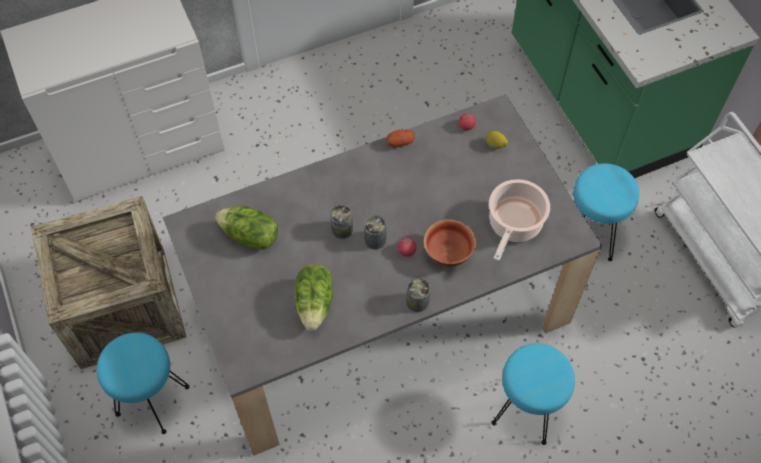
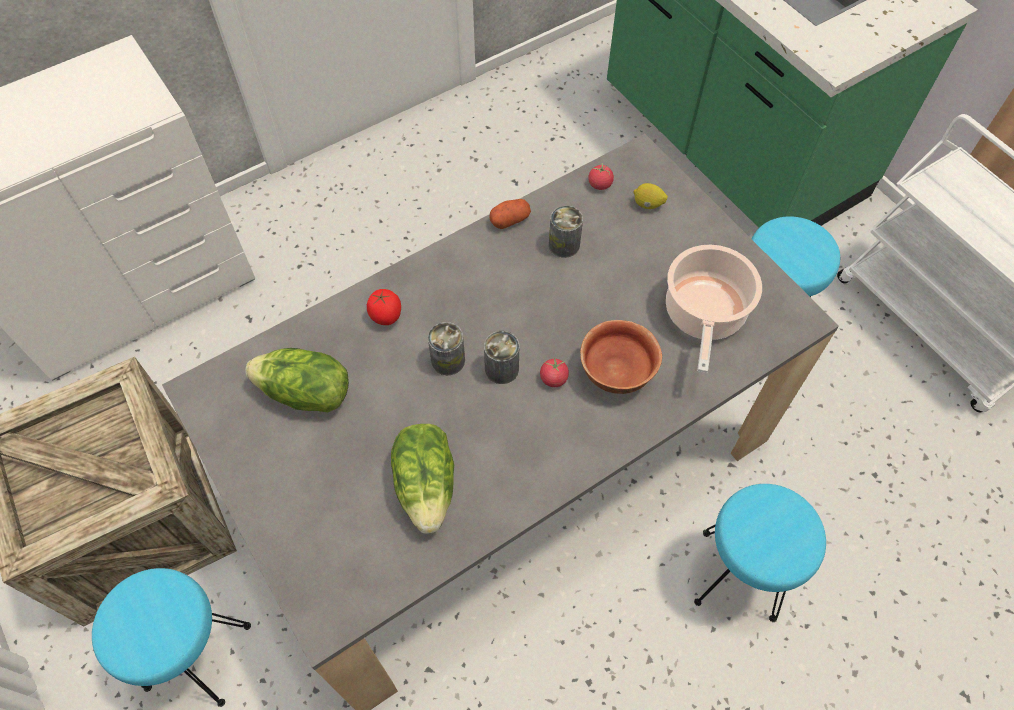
camera: 10 degrees left, 0 degrees up
(308, 195) = (386, 317): none -> tomato
(417, 302) = (587, 456): can -> can (564, 244)

